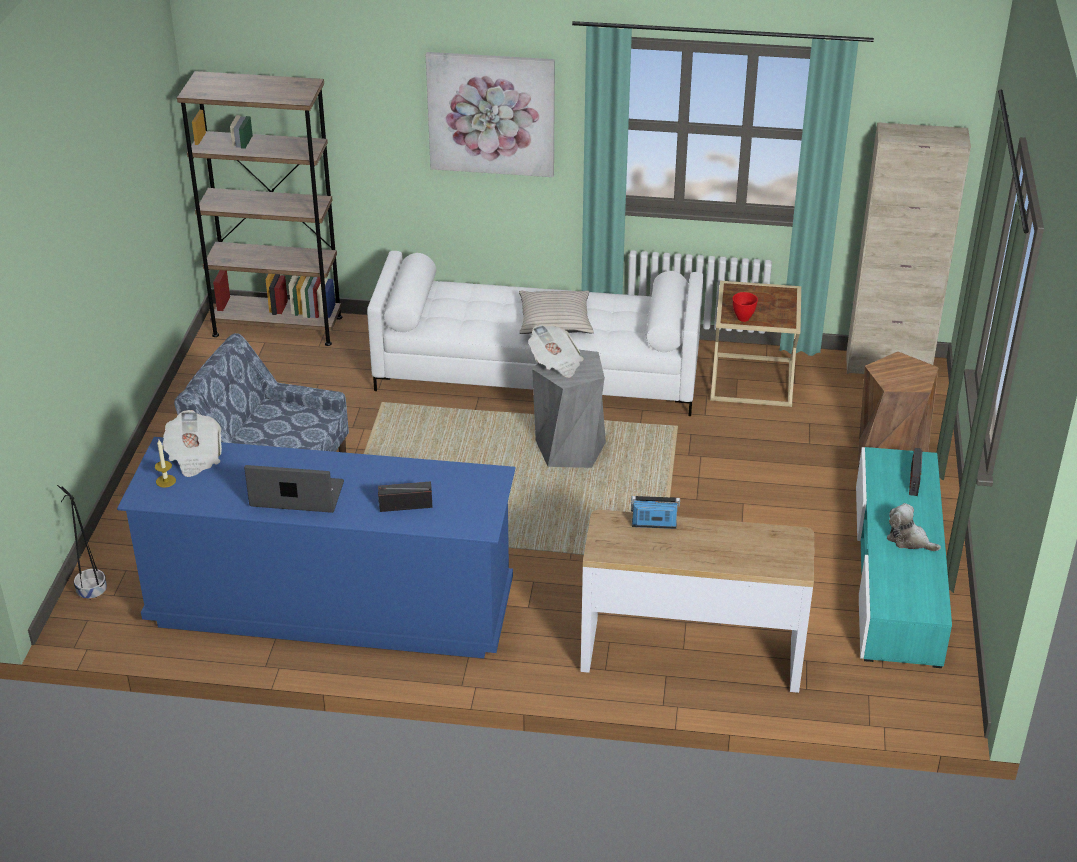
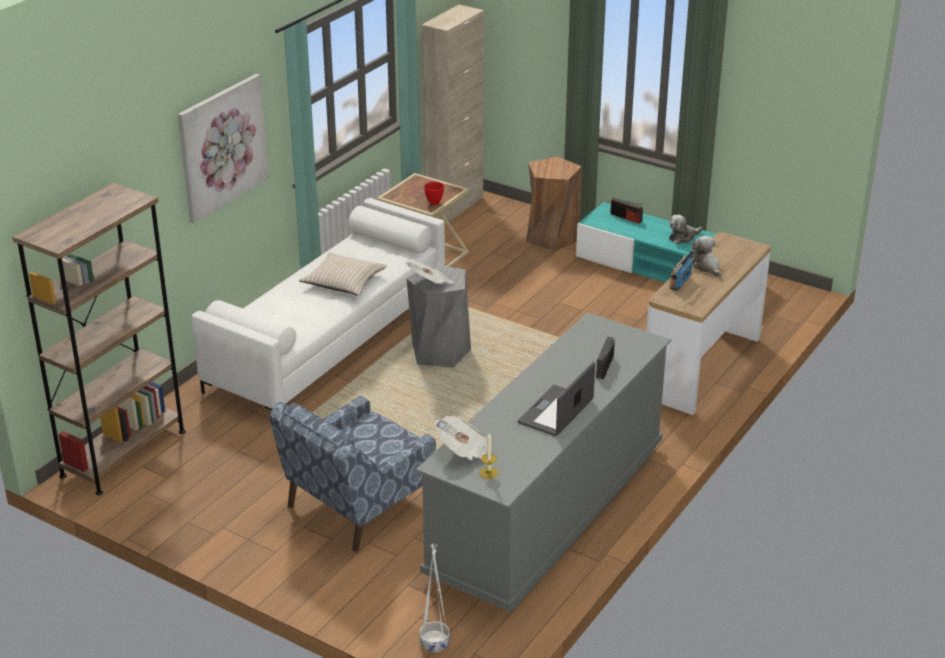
camera: 65 degrees left, 5 degrees down
(91, 591) = (434, 644): black planter -> white planter
(331, 606) = (547, 511): blue dresser -> grey dresser
(710, 537) = (706, 266): none -> plush toy

